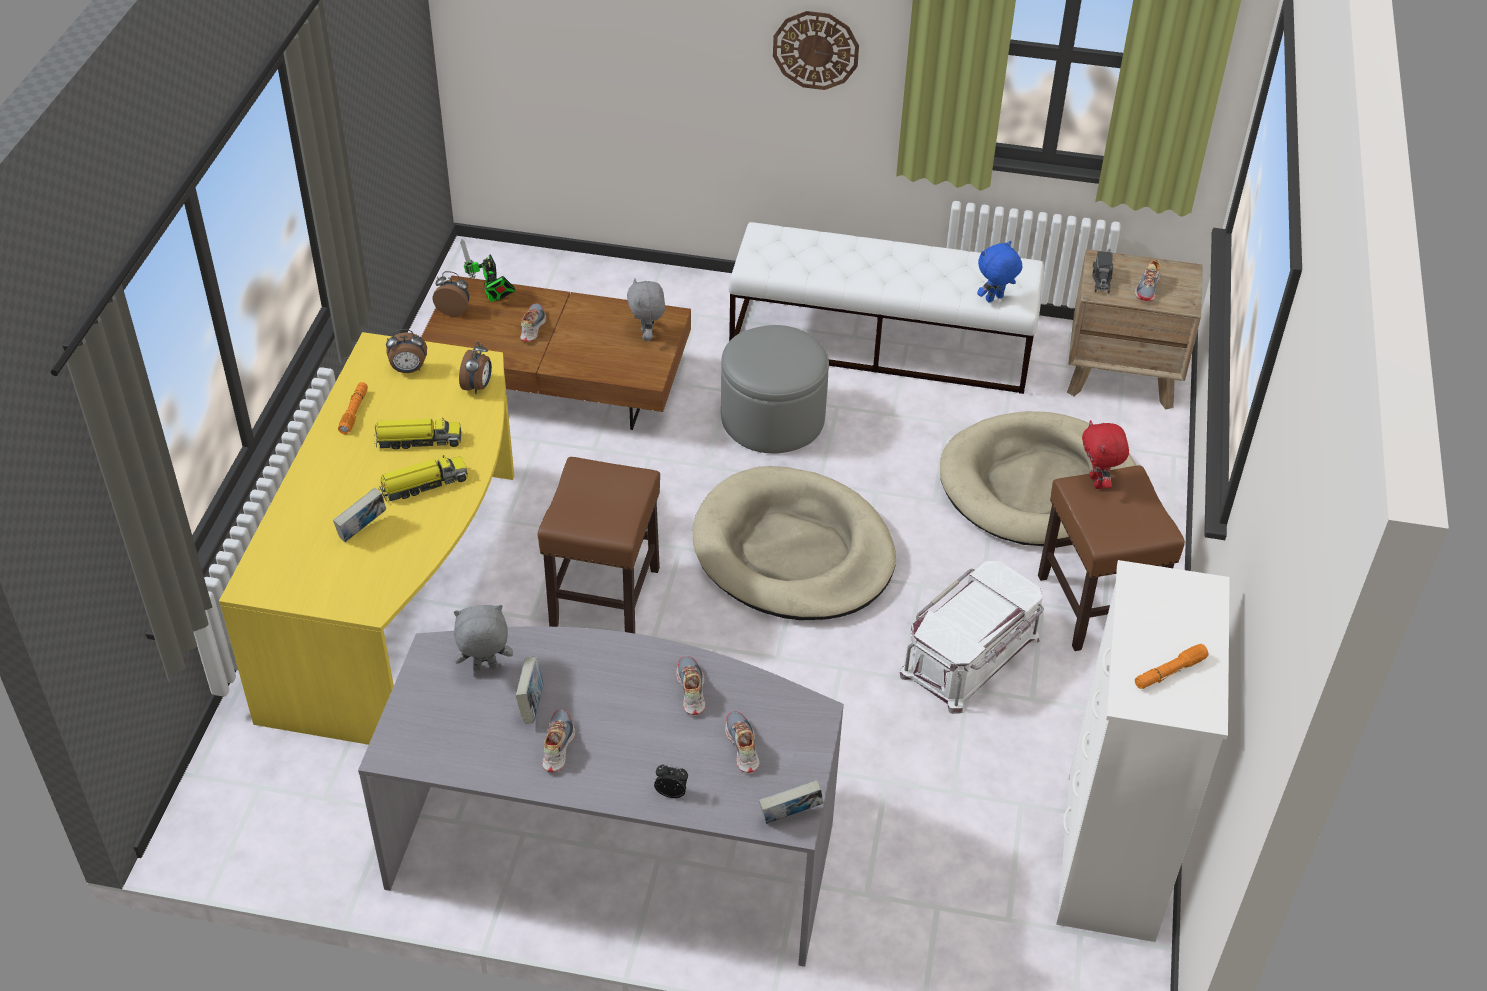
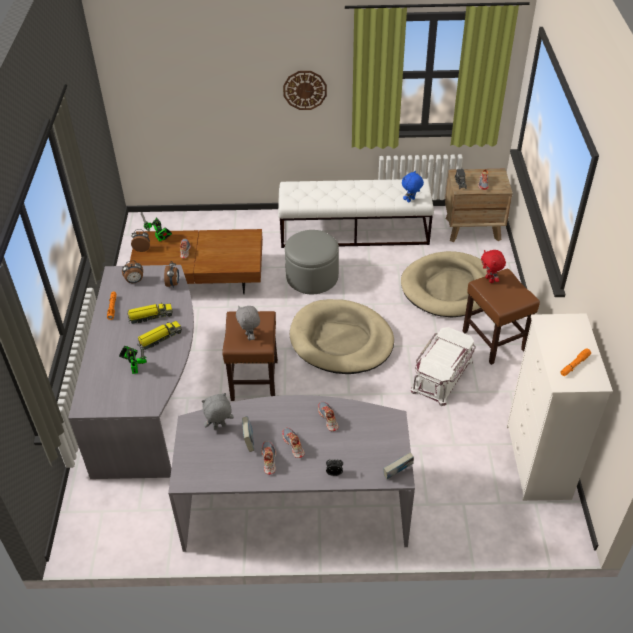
camera: 10 degrees left, 0 degrees up
(362, 530) = (134, 367): book -> toy robot
(403, 594) = (150, 397): yellow desk -> grey desk
(647, 335) = (244, 245): grey plush toy -> grey plush toy (250, 336)
(742, 746) = (362, 442): shoe -> shoe (293, 445)

